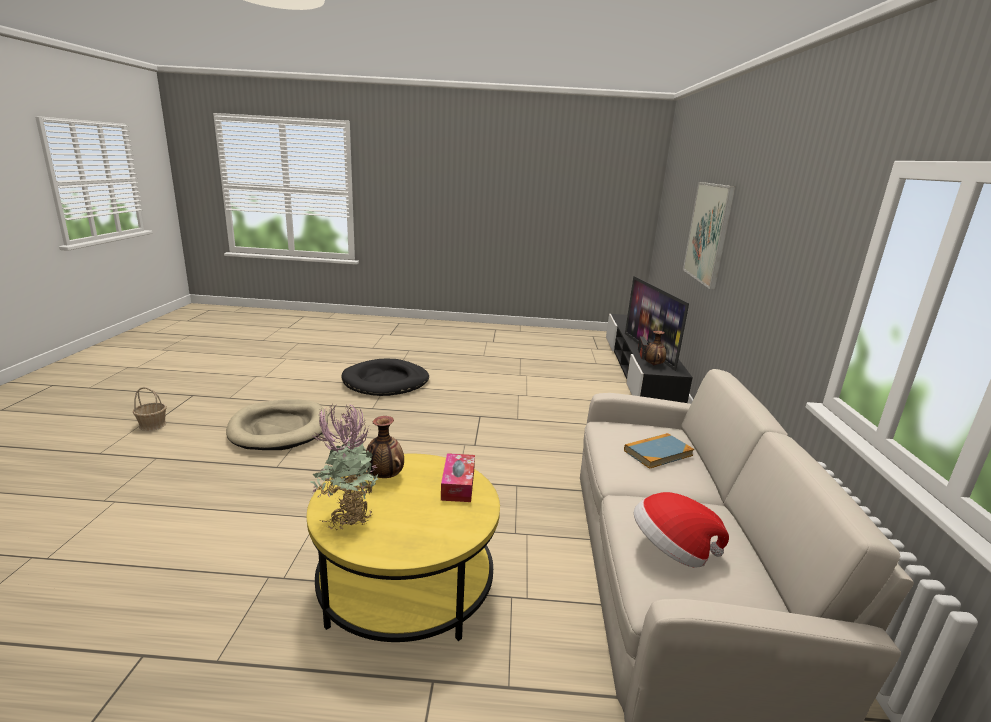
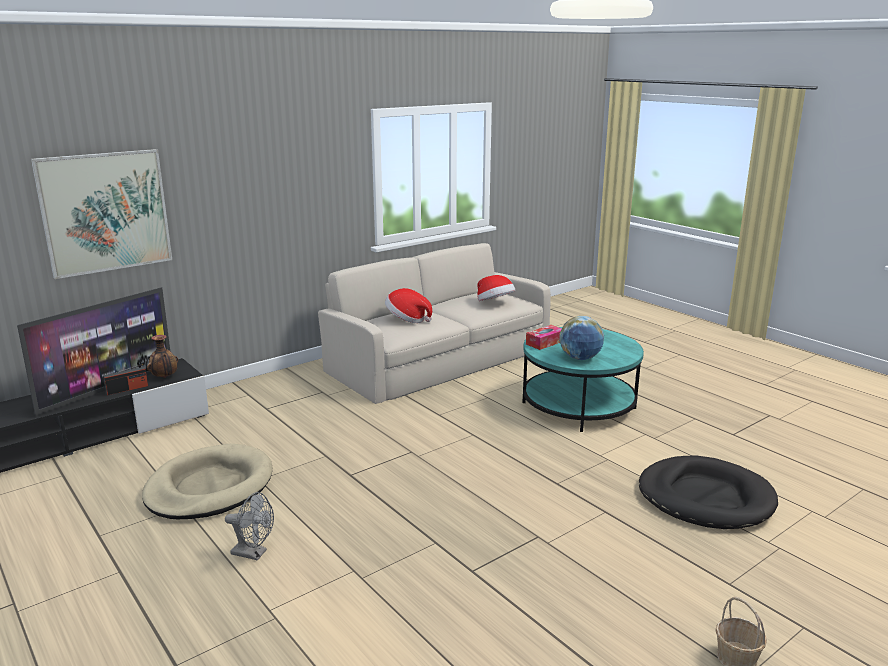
camera: 130 degrees left, 0 degrees up
(279, 428) = (570, 563): beige dog bed -> beige dog bed (209, 487)
(347, 516) = (619, 351): potted plant -> none
(384, 476) = (580, 358): vase -> globe
(386, 381) = (350, 586): black dog bed -> black dog bed (705, 497)
(406, 584) = (578, 405): yellow coffee table -> turquoise coffee table
(449, 375) = (254, 553): none -> grey fan
(658, 453) = (407, 319): book -> hat

